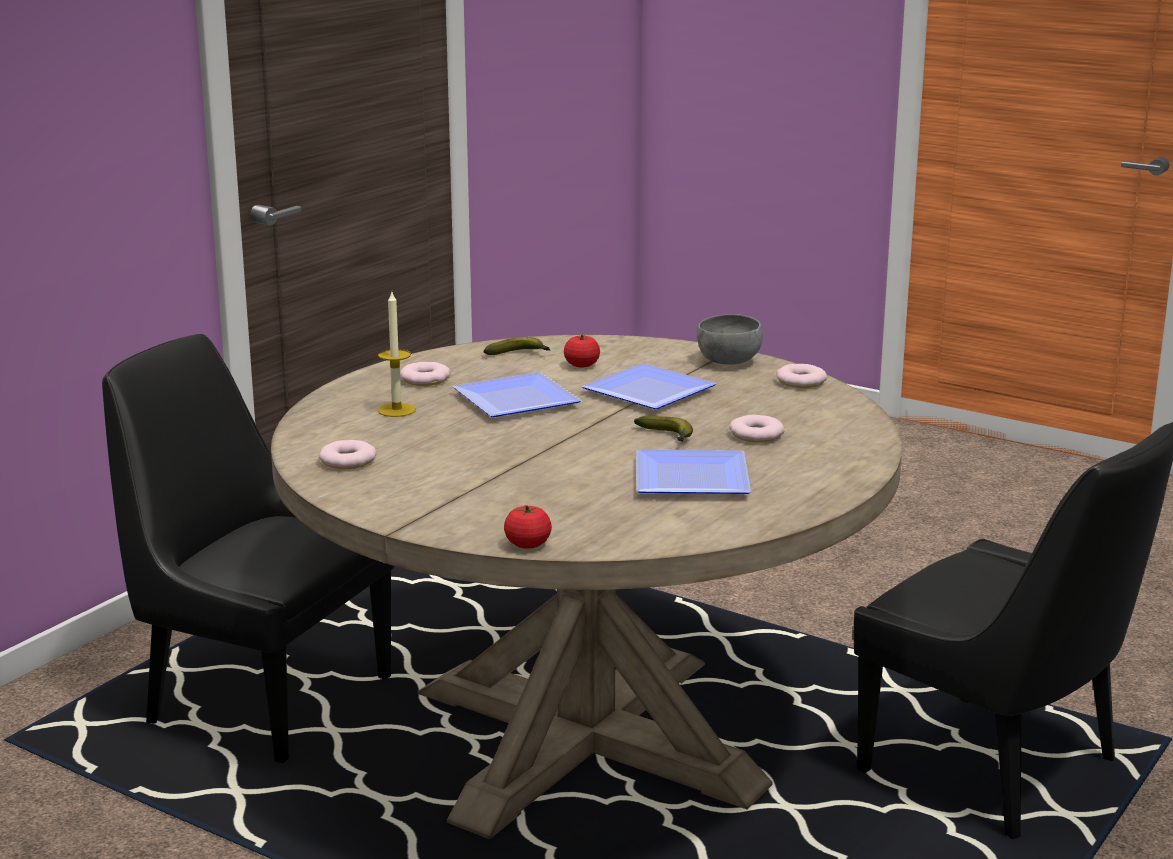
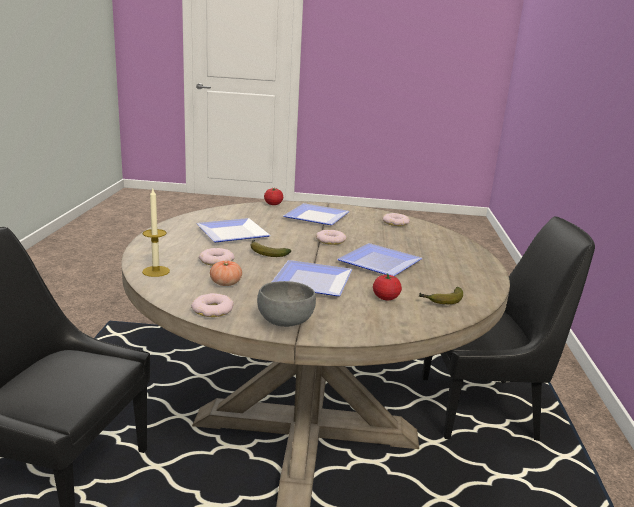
camera: 150 degrees right, 0 degrees up
(396, 410) = (428, 248): candle -> candle (156, 271)
(425, 379) = (455, 269): donut -> donut (330, 240)
(483, 496) = (315, 216): none -> plate
(765, 405) = (226, 283): none -> tomato

